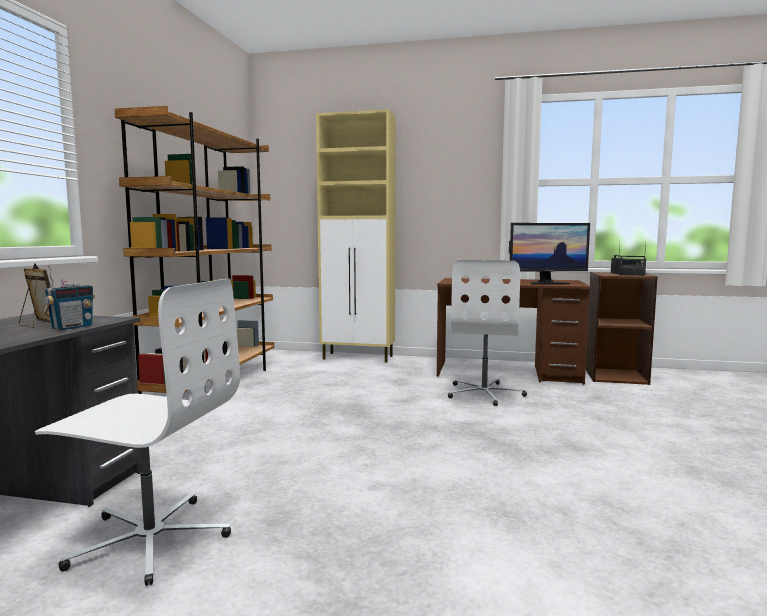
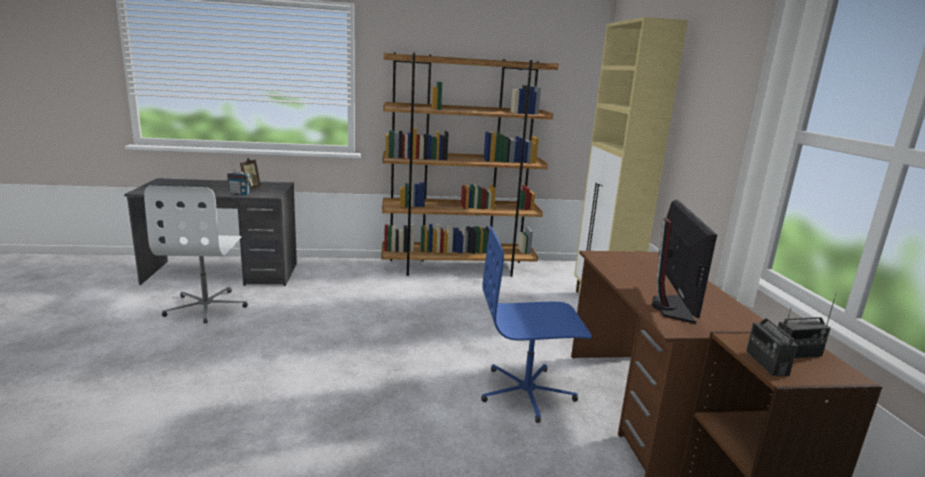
camera: 70 degrees right, 10 degrees up
(485, 393) = (527, 392): white office chair -> blue office chair
(546, 283) = (670, 307): monitor -> monitor turned 150 degrees counterclockwise

